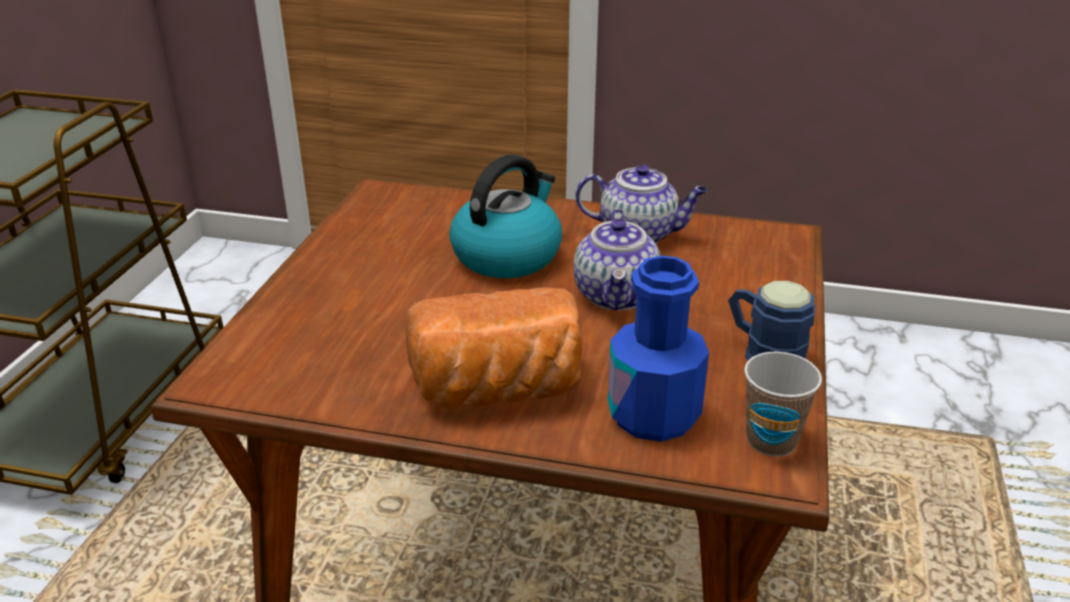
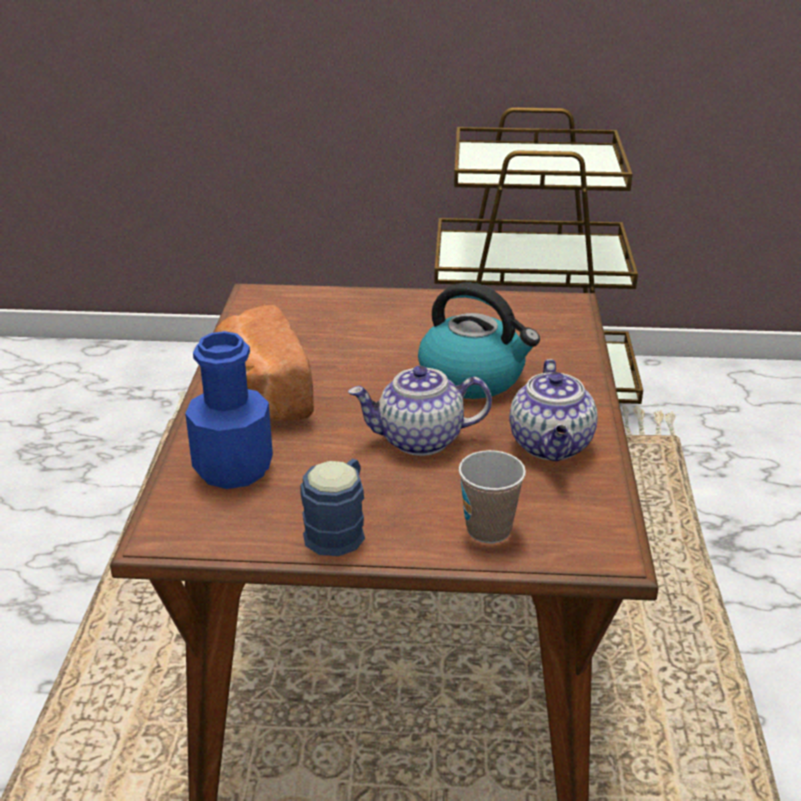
camera: 80 degrees right, 0 degrees up
(771, 440) = (201, 530): cup -> cup (488, 530)

